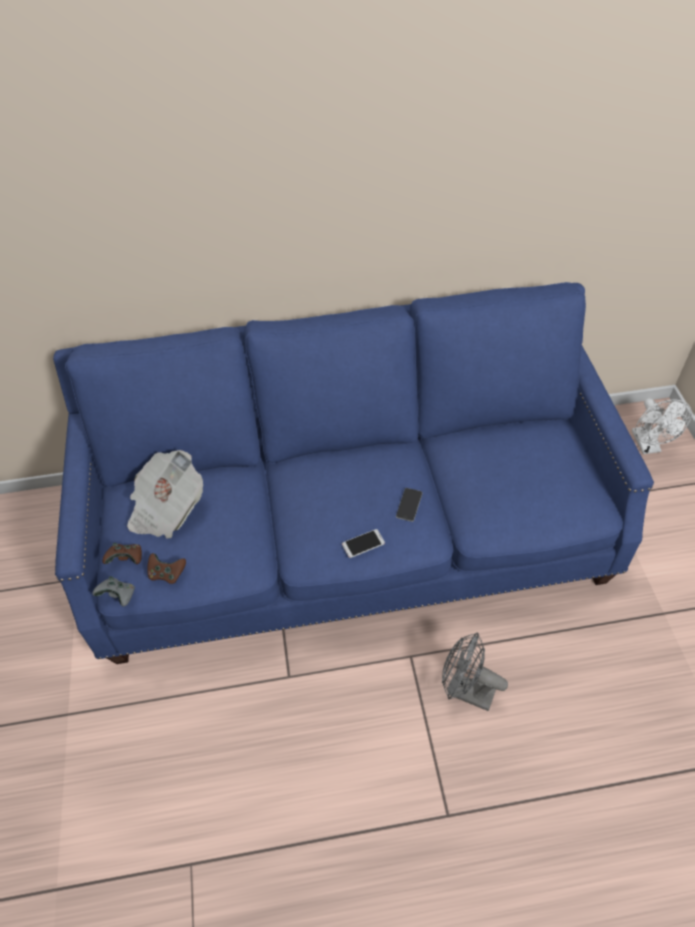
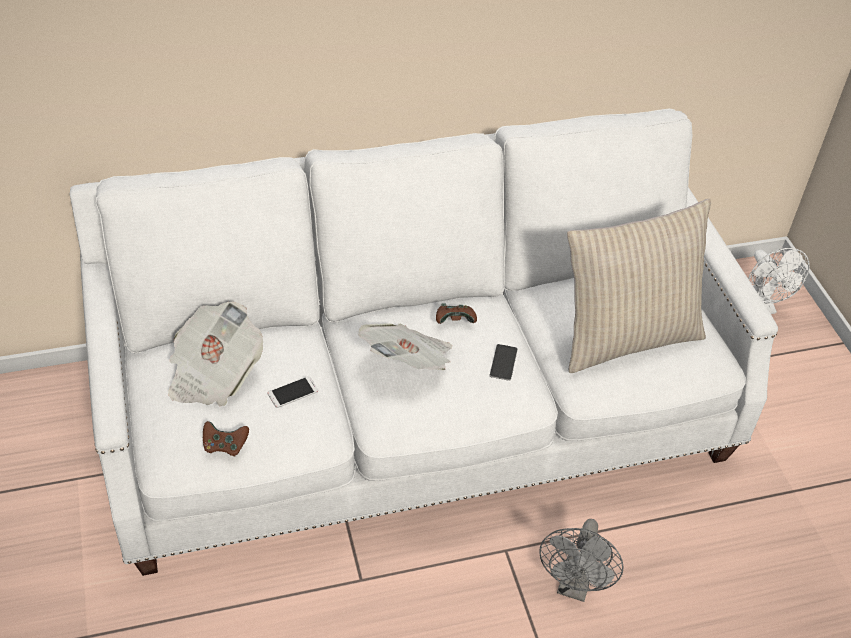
camera: 10 degrees left, 5 degrees down
(118, 596) = (168, 473): grey game controller -> none
(126, 559) = (172, 431): brown game controller -> brown game controller (455, 321)
(328, 502) = (408, 362): none -> newspaper
(351, 534) = (419, 415): blue sofa -> white sofa
(363, 543) = (455, 406): phone -> phone (292, 392)
(465, 691) = (574, 586): grey fan -> grey fan turned 90 degrees counterclockwise
(518, 484) = (626, 337): none -> beige pillow

